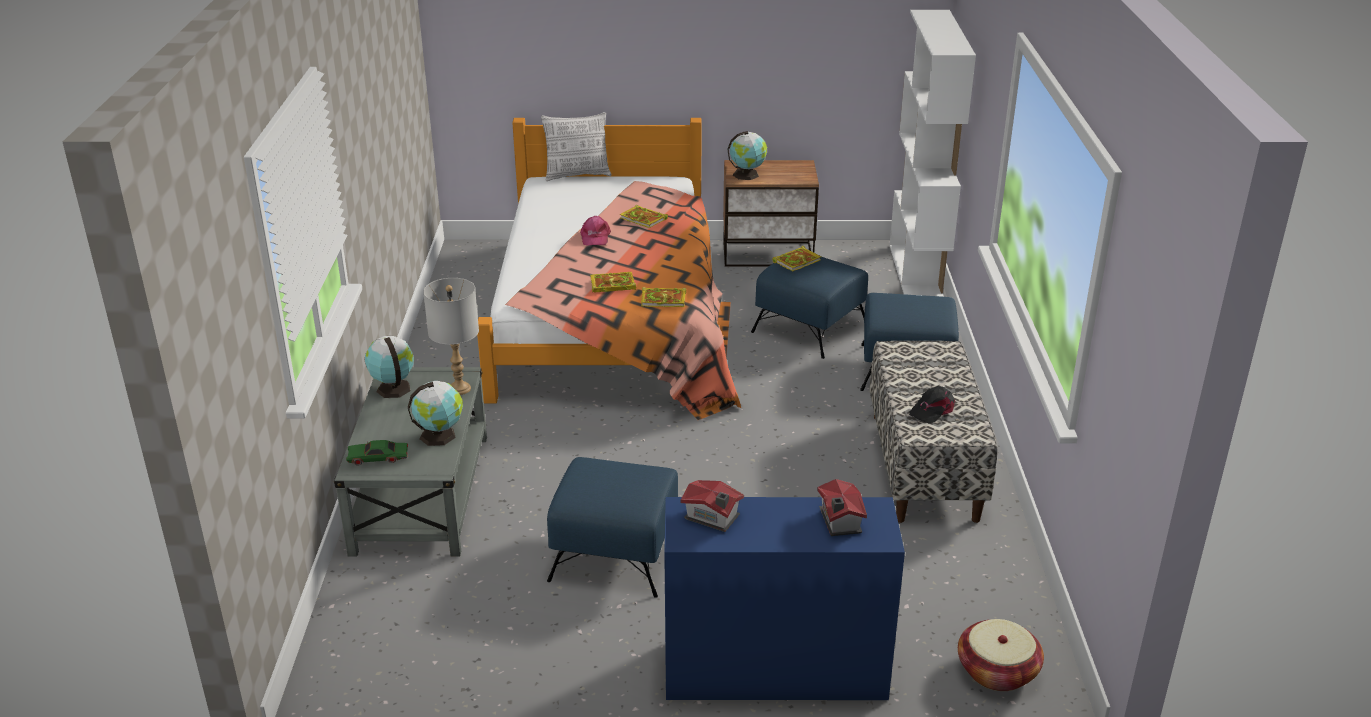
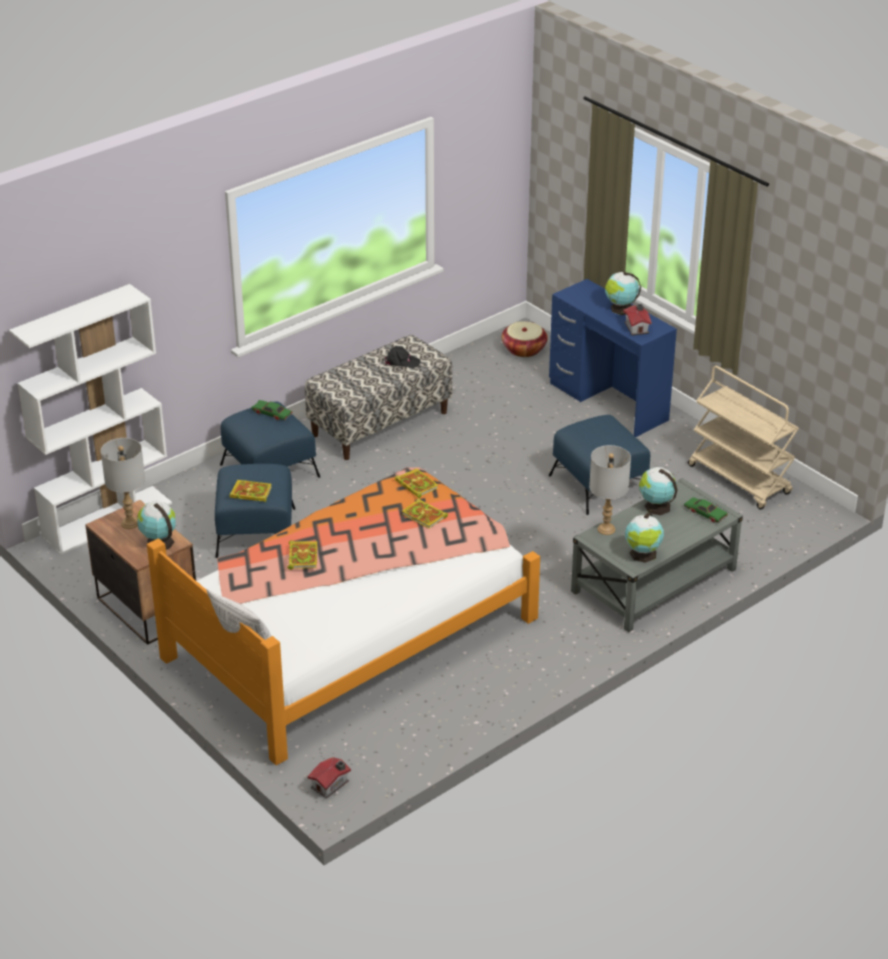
camera: 130 degrees left, 5 degrees up
(466, 673) = (740, 480): none -> beige cart
(595, 237) = (365, 560): pink cap -> none
(779, 532) = (620, 309): none -> globe
(789, 172) = (130, 523): none -> grey table lamp
(839, 522) = (590, 299): toy house -> toy house (331, 785)
(923, 314) = (272, 414): none -> green toy car

